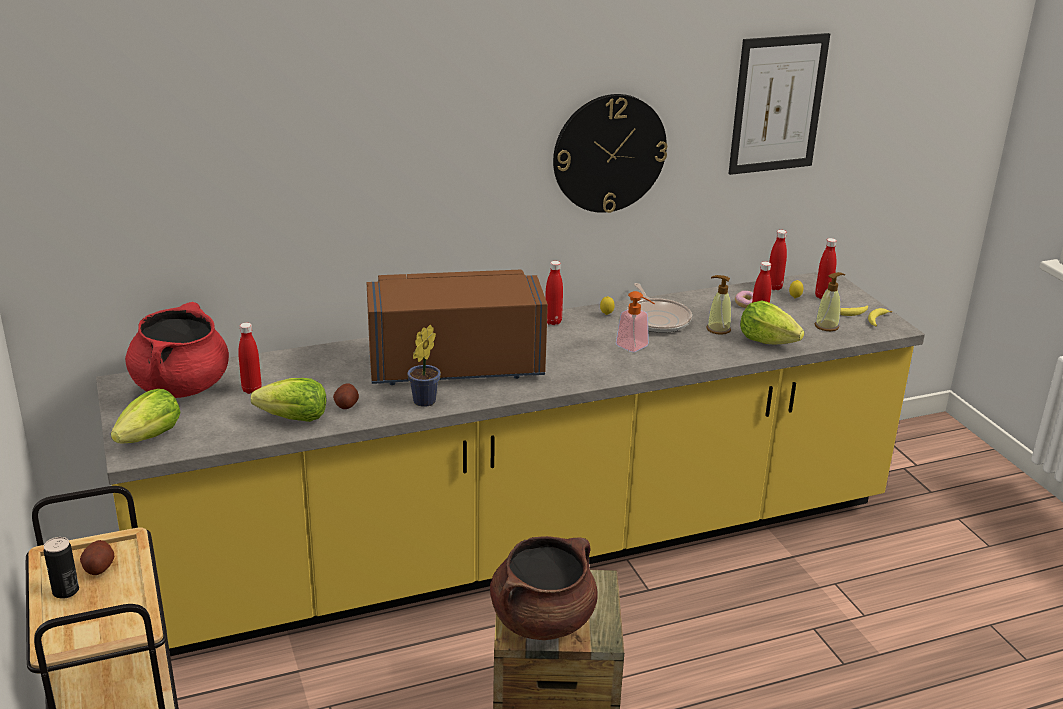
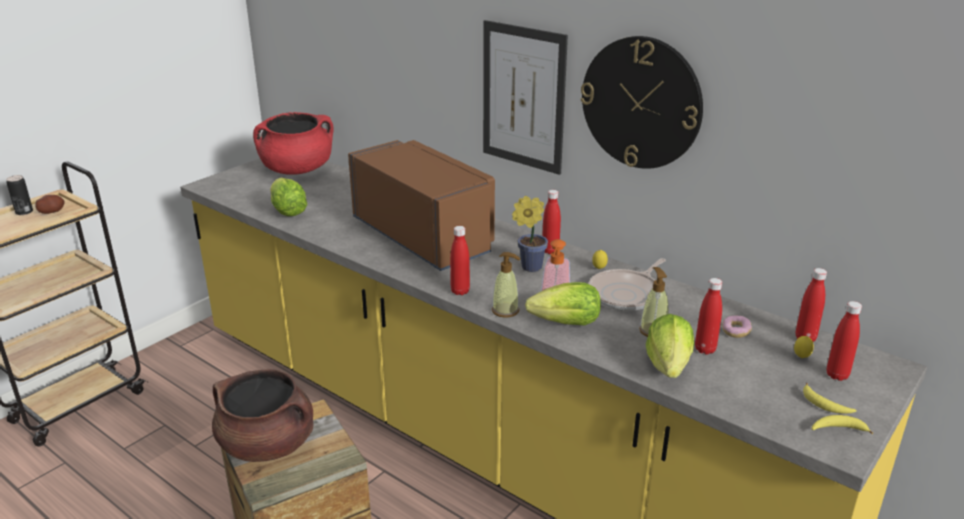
camera: 60 degrees right, 0 degrees up
(150, 437) = (228, 182): lettuce -> lettuce (566, 323)
(252, 390) = (314, 188): red bottle -> red bottle (460, 291)
(346, 405) = (323, 220): potato -> none
(422, 402) = (353, 243): potted plant -> potted plant (528, 267)
(777, 104) = (861, 106): picture -> picture (523, 97)
(826, 326) = (763, 396): soap dispenser -> soap dispenser (505, 311)

